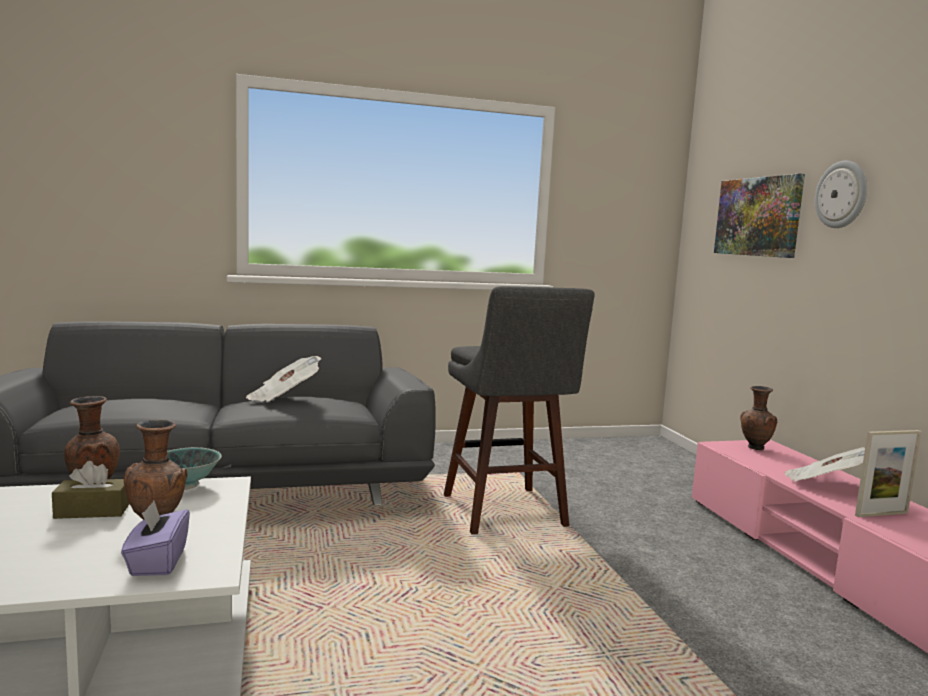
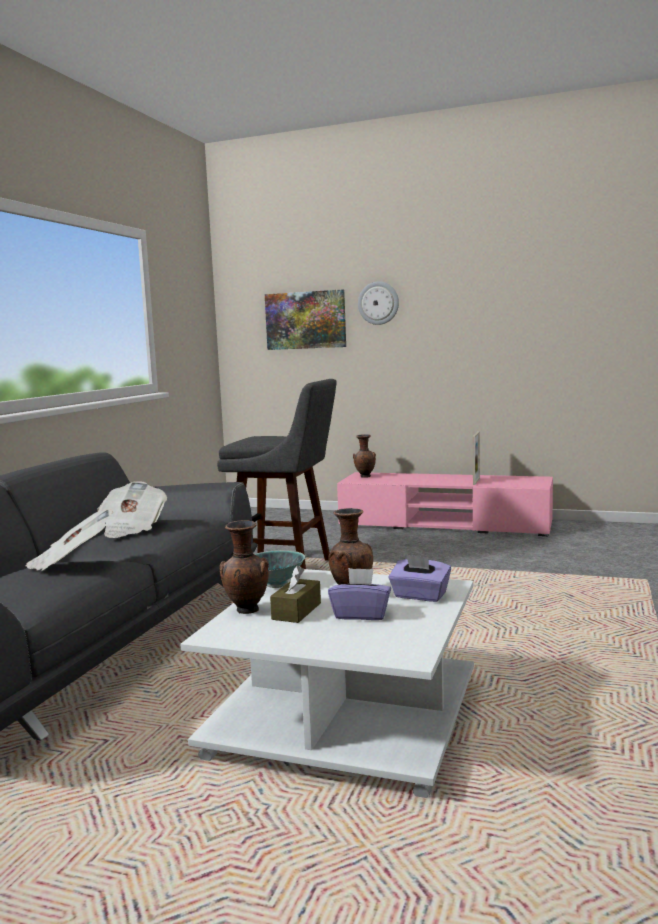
camera: 55 degrees left, 0 degrees up
(81, 542) = (361, 614): none -> purple tissue box
(824, 484) = (431, 479): newspaper -> newspaper (71, 563)

